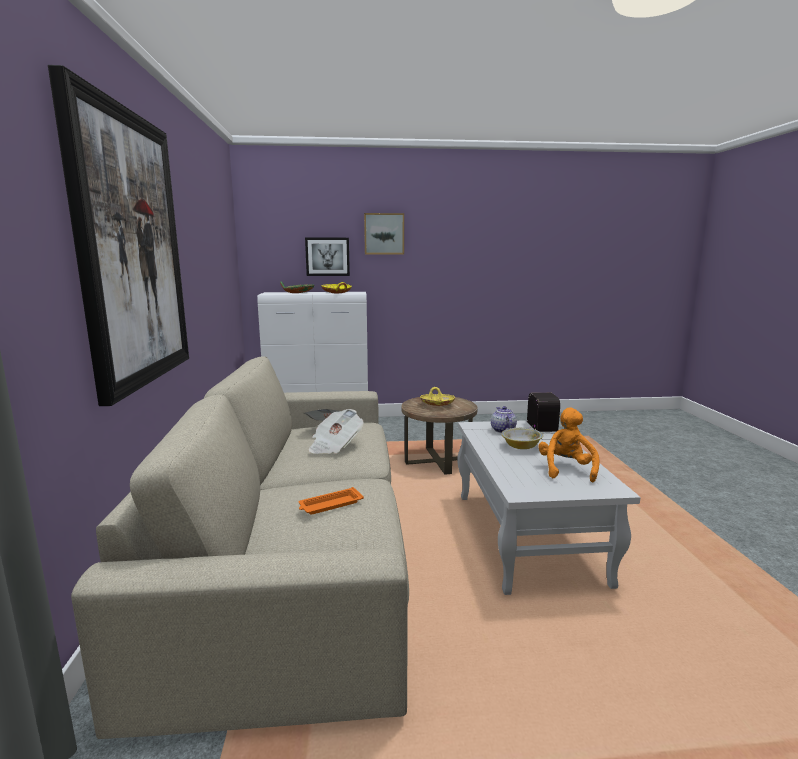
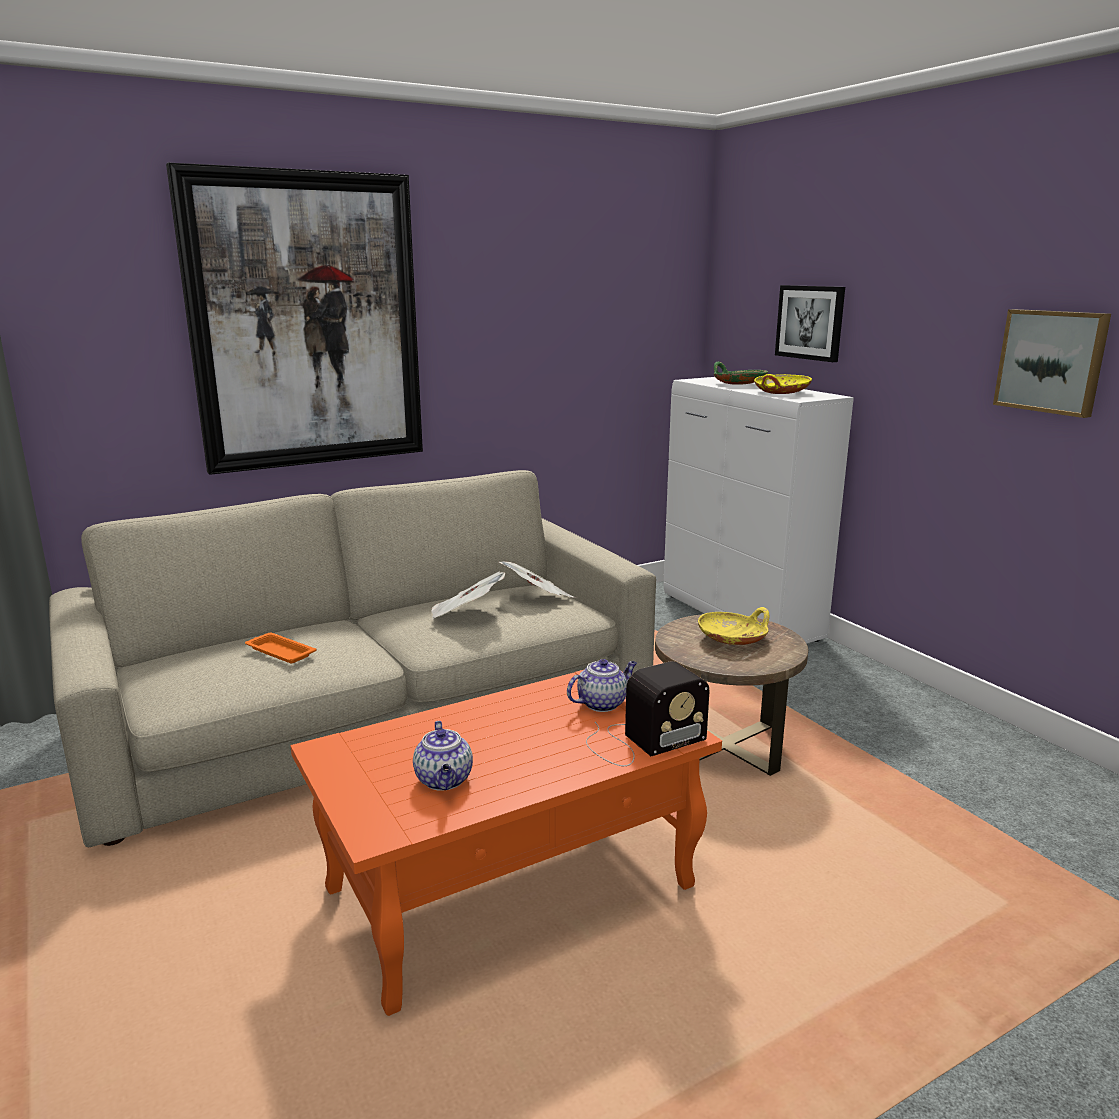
camera: 65 degrees right, 5 degrees up
(384, 234) = (903, 280): picture -> picture (1052, 361)
(521, 447) = (528, 730): bowl -> none
(526, 535) = (513, 887): white coffee table -> orange coffee table
(566, 469) = (444, 781): orange plush toy -> teapot

